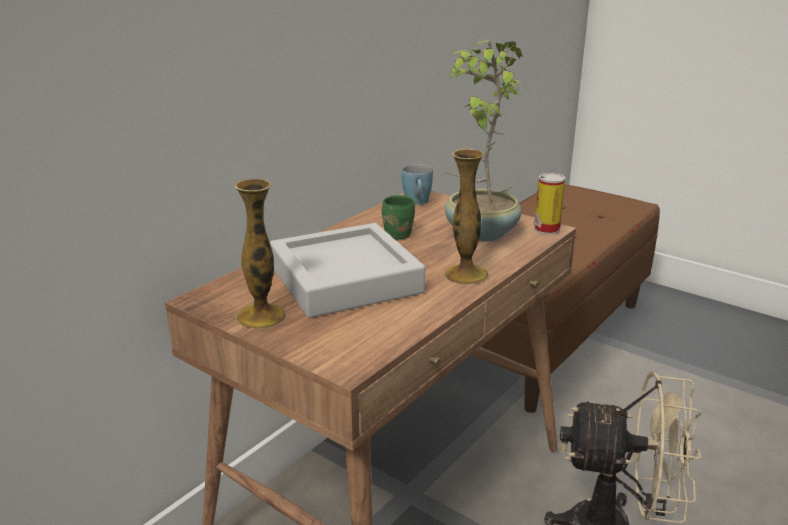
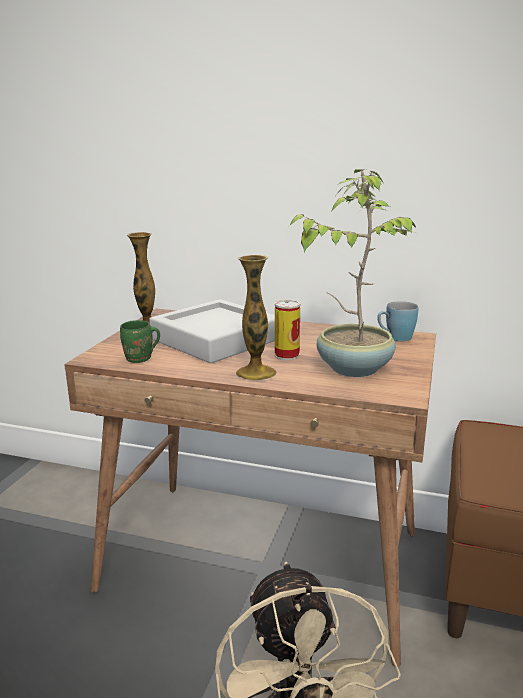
camera: 70 degrees right, 5 degrees down
(399, 234) = (315, 342): green mug -> green mug (140, 359)
(546, 229) = (400, 394): can -> can (287, 355)

